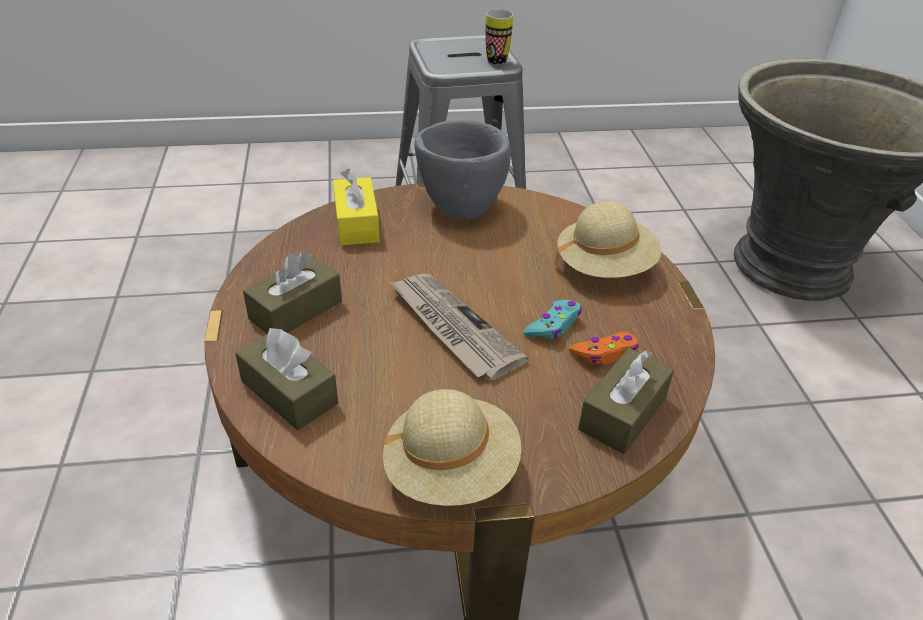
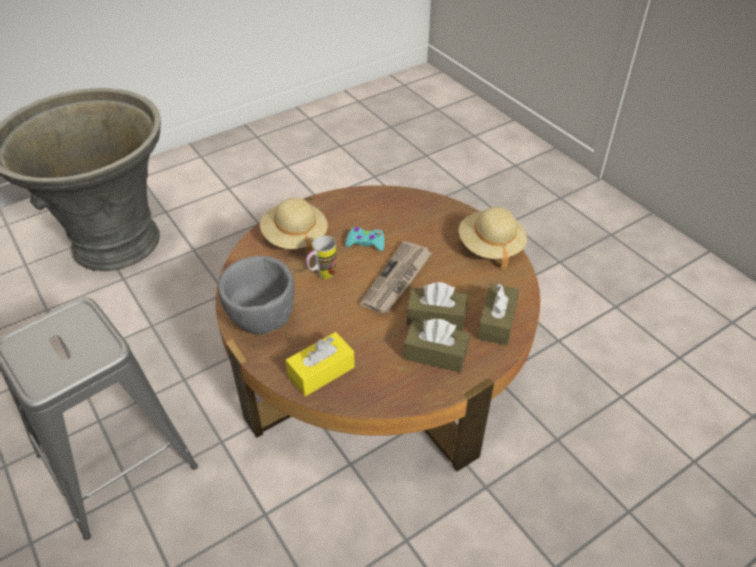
camera: 115 degrees left, 5 degrees up
(494, 58) = (66, 320): mug -> mug (321, 276)
(604, 353) = (374, 220): orange game controller -> none
(622, 413) = (412, 206): brown tissue box -> brown tissue box (436, 317)

